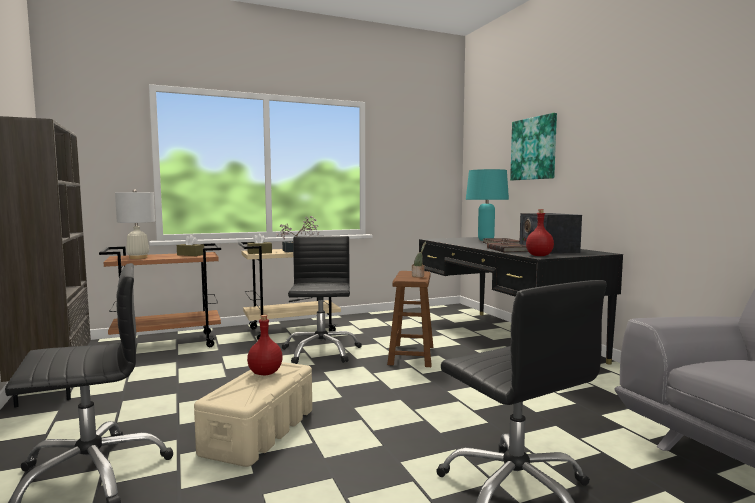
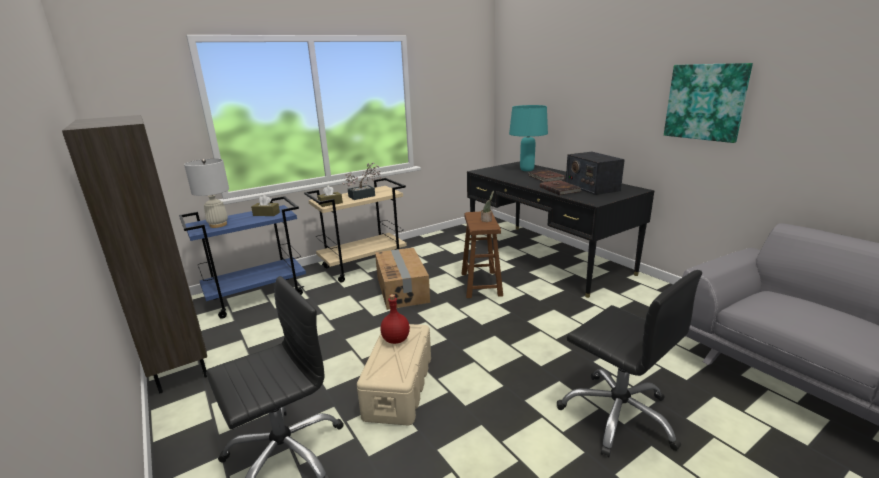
camera: 10 degrees left, 15 degrees up
(169, 344) = (258, 296): brown cart -> blue cart
(321, 351) = (402, 289): black office chair -> cardboard box
(534, 148) = (571, 86): picture -> picture (705, 102)
(539, 255) = (593, 200): red bottle -> none

